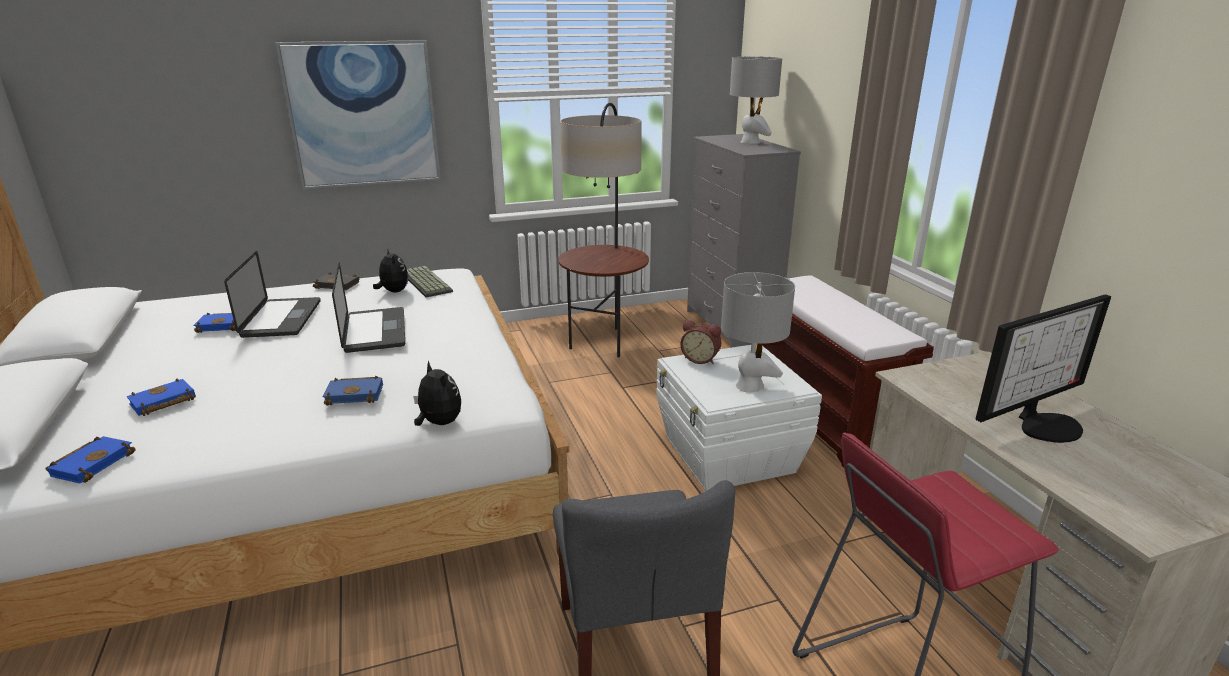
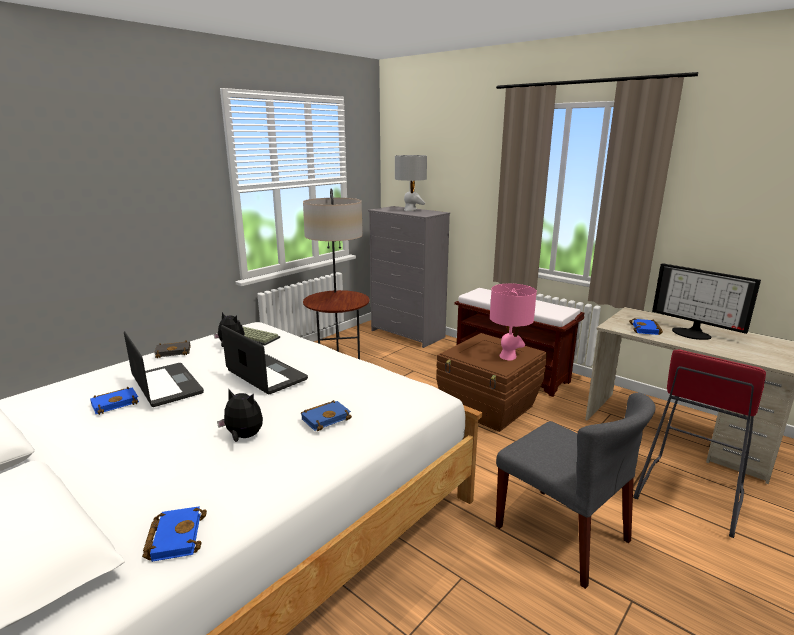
camera: 30 degrees left, 5 degrees down
(162, 403) = (160, 473): blue book -> blue book (646, 330)
(363, 115) = (137, 209): picture -> none
(439, 423) = (409, 419): plush toy -> plush toy (243, 437)
(700, 359) = (463, 348): alarm clock -> none
(728, 455) = (489, 408): white storage box -> brown storage box
(750, 386) = (508, 356): grey table lamp -> pink table lamp
(1044, 424) = (693, 333): monitor -> monitor turned 105 degrees clockwise

